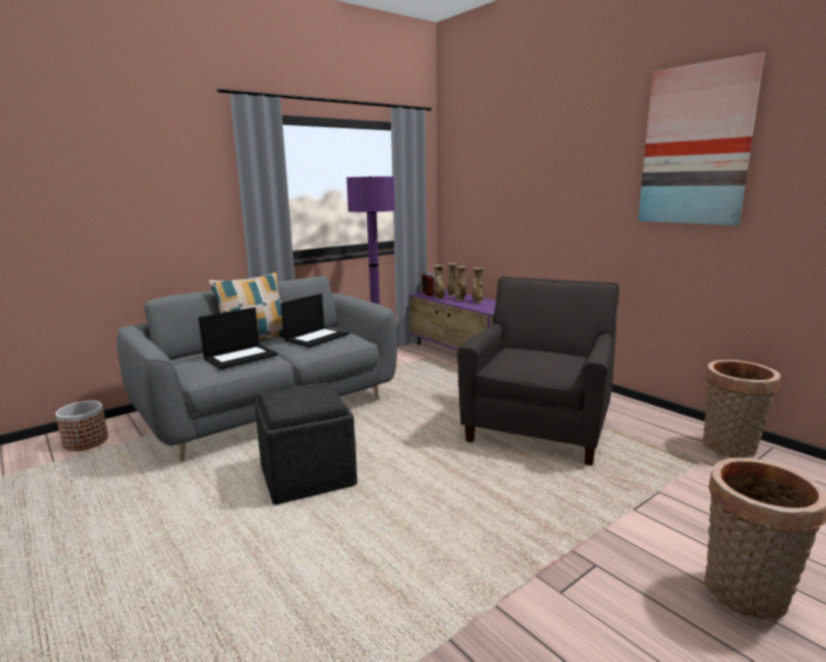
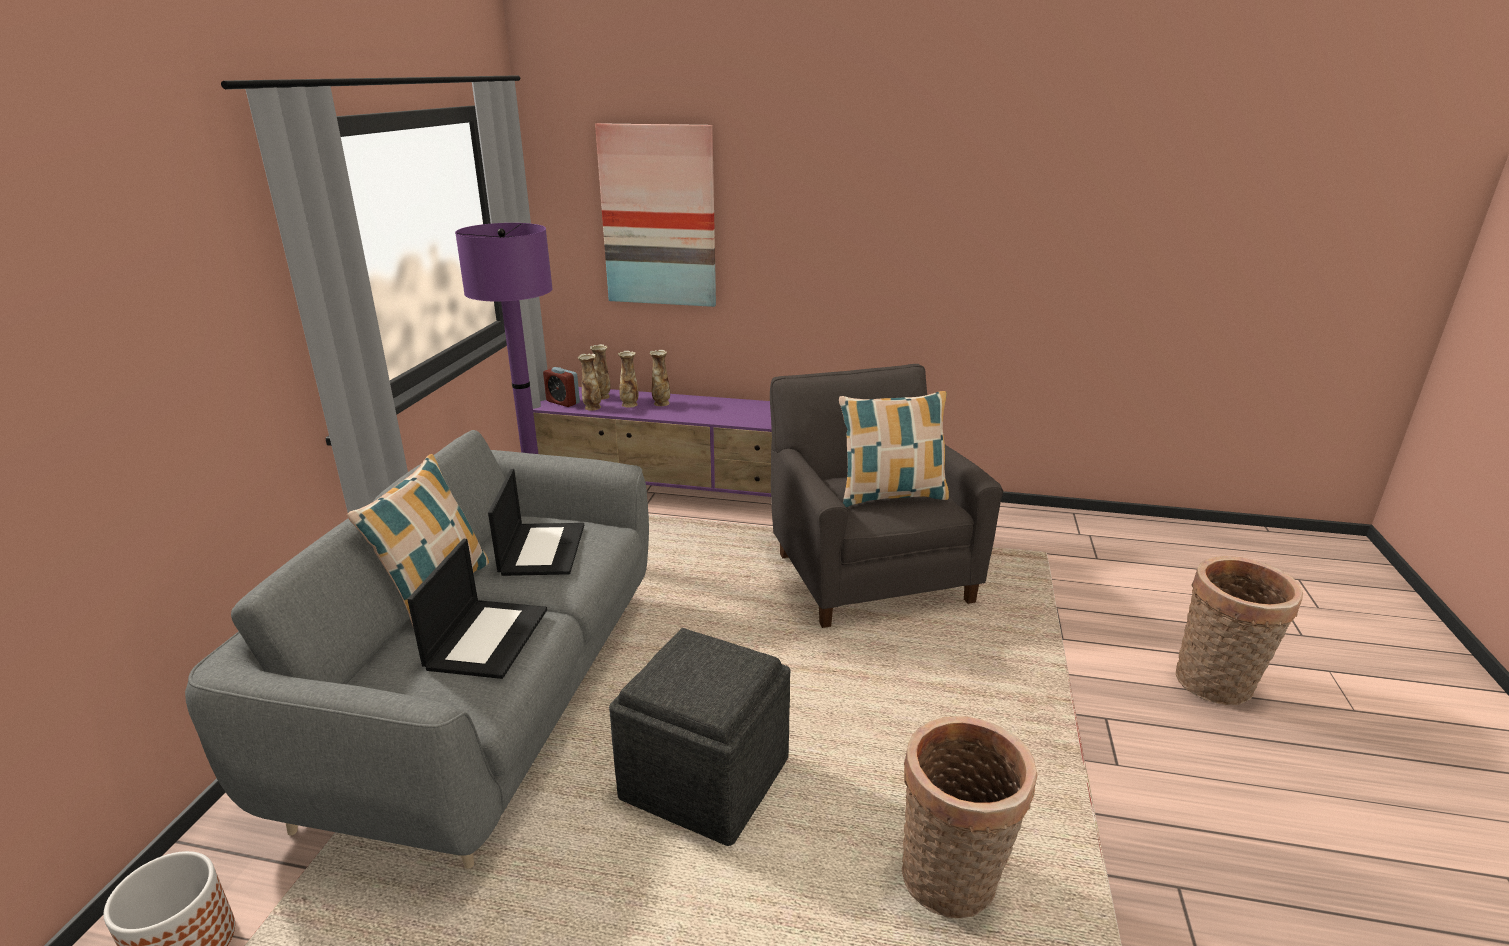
camera: 40 degrees left, 10 degrees up
(536, 361) = (891, 495): none -> pillow
(696, 146) = (984, 180): picture -> picture (658, 217)
(730, 449) = (1049, 529): basket -> basket (952, 883)

